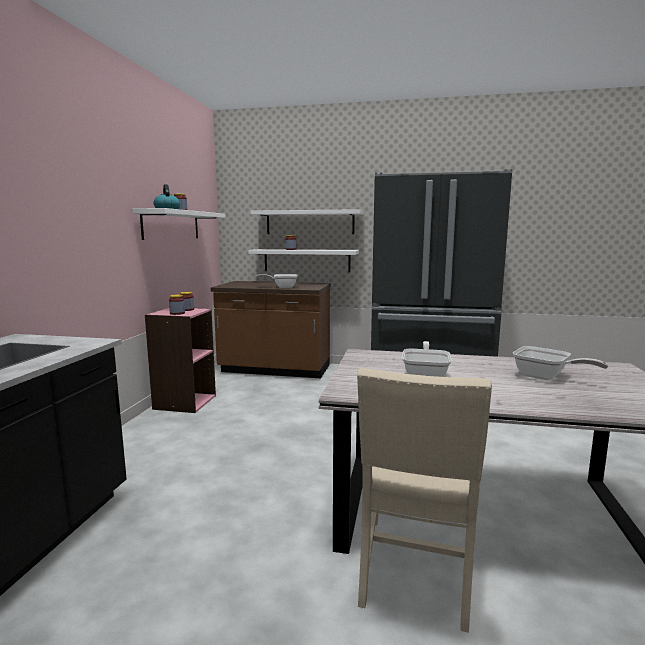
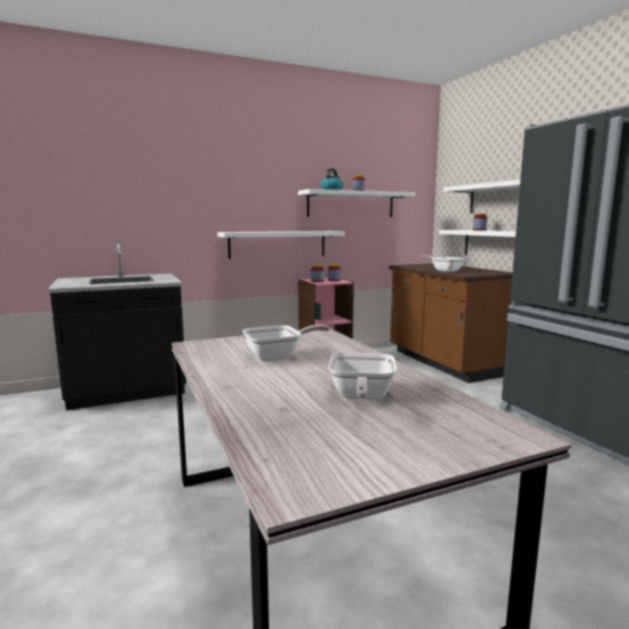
camera: 55 degrees right, 0 degrees up
(121, 275) = (278, 244): none -> white shelf
(416, 572) = (181, 525): beige chair -> none

